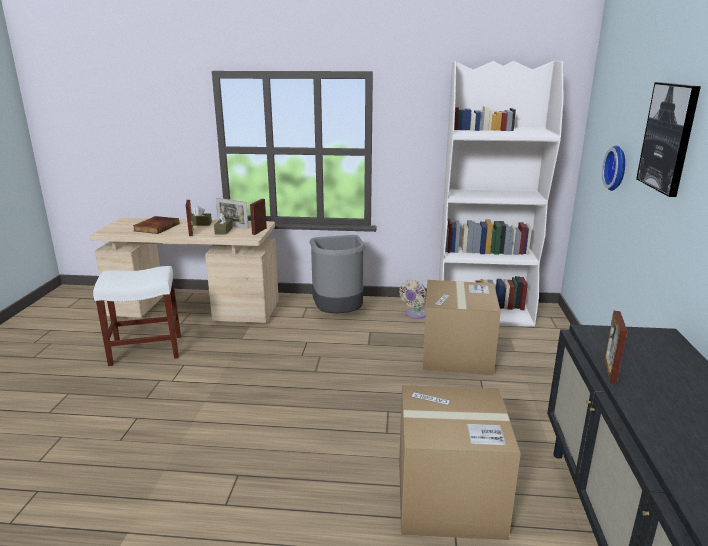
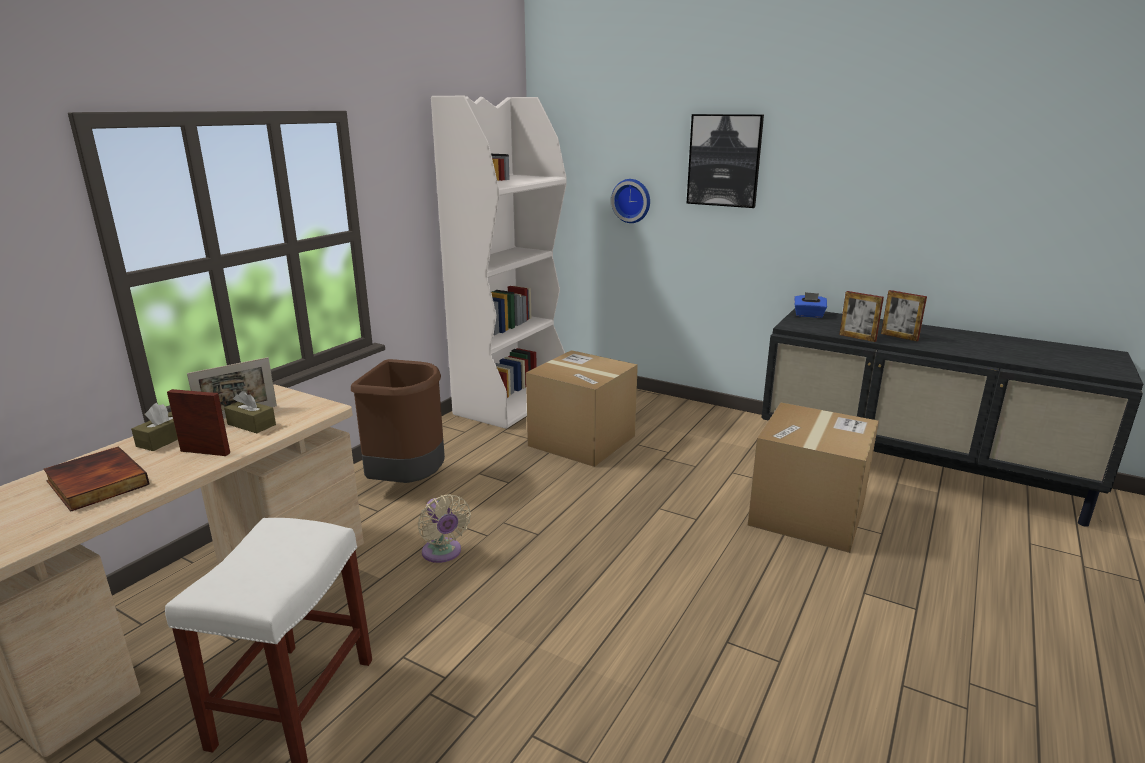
camera: 65 degrees left, 0 degrees up
(259, 231) = (305, 400): picture frame -> picture frame (899, 337)
(338, 315) = (408, 483): grey trash can -> brown trash can
(415, 314) = (470, 436): beige fan -> beige fan (443, 553)
(654, 338) = (808, 315): none -> blue tissue box

